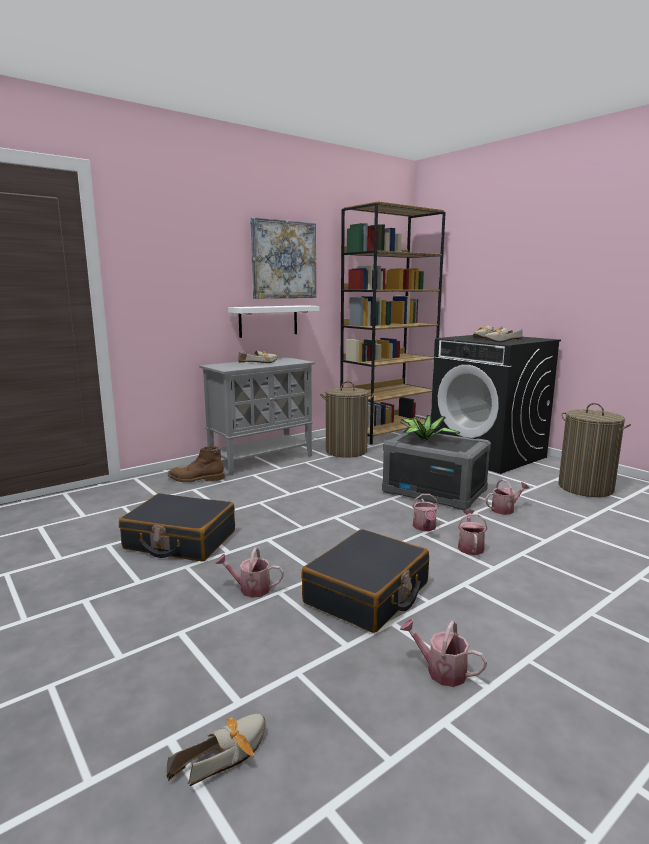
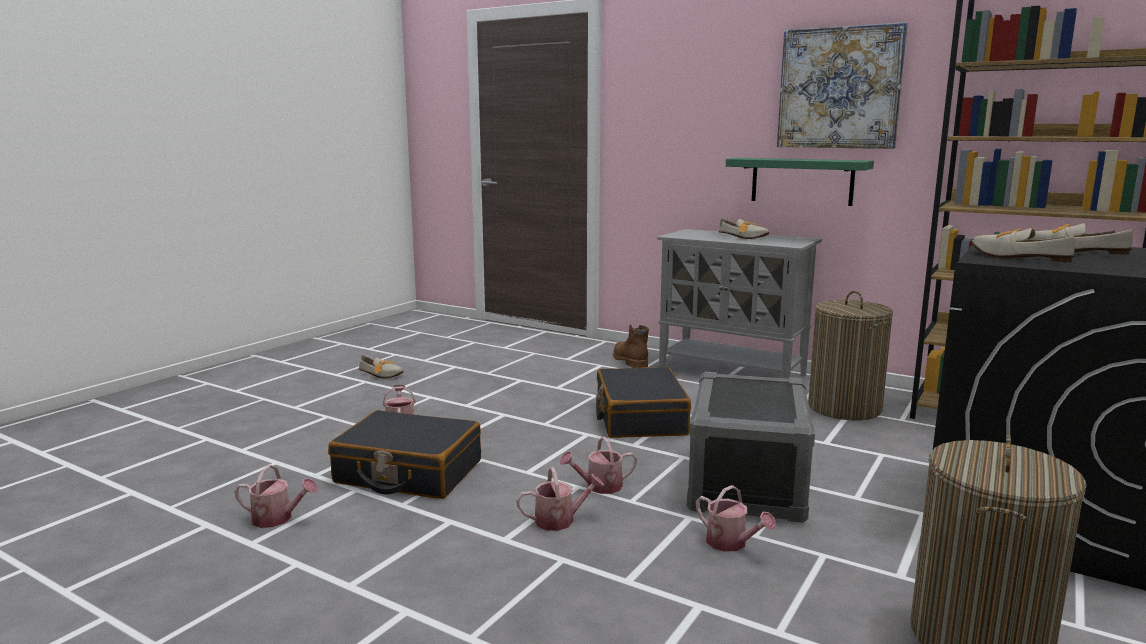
camera: 70 degrees right, 0 degrees up
(180, 540) = (478, 385): black suitcase -> black suitcase (639, 418)
(227, 754) = (189, 456): shoe -> shoe (382, 375)
(268, 321) = (802, 181): white shelf -> green shelf
(424, 439) = (751, 391): potted plant -> none
(441, 670) = (277, 519): watering can -> watering can turned 90 degrees clockwise

